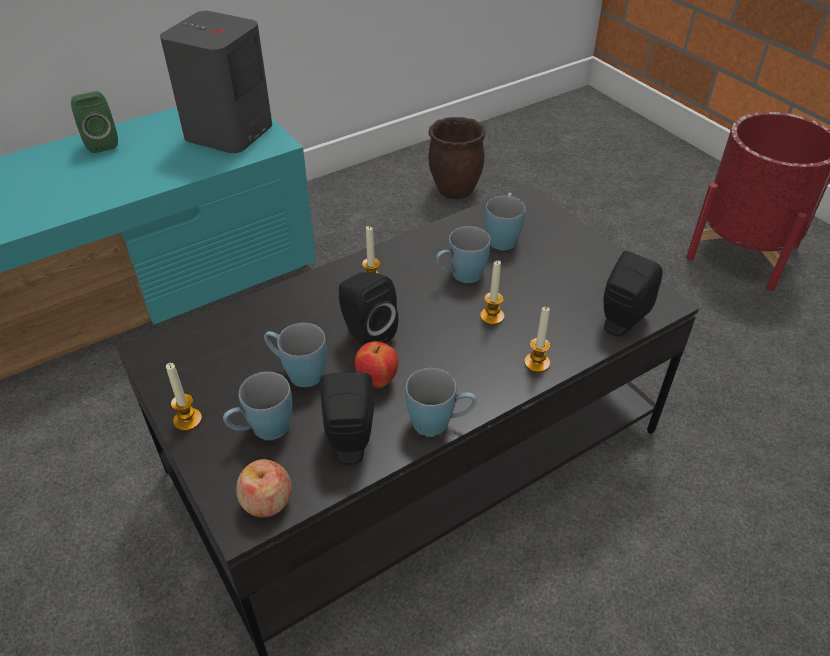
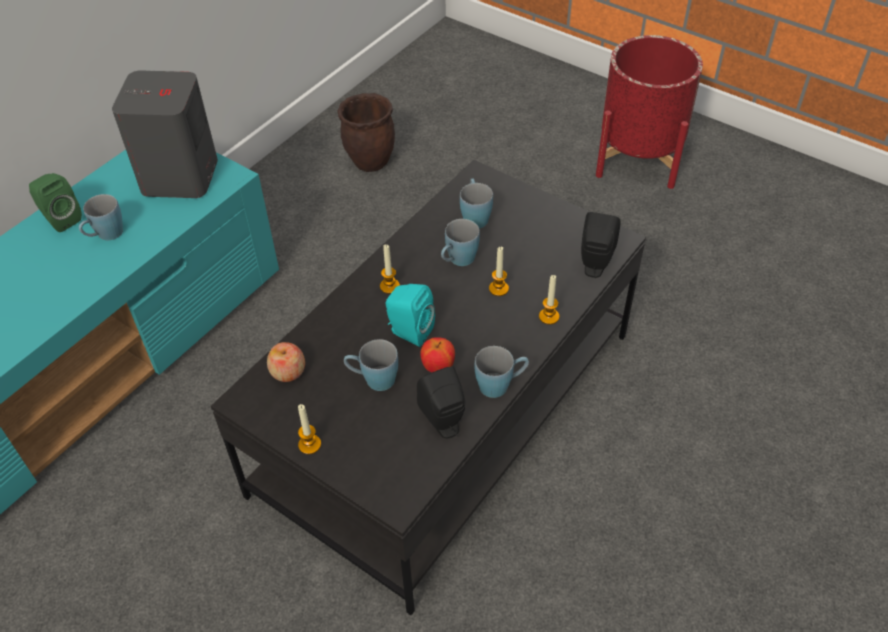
camera: 20 degrees left, 5 degrees up
(262, 430) = (372, 433): blue mug -> blue mug (106, 236)
(267, 501) = (406, 483): apple -> apple (288, 371)
(366, 333) = (408, 332): black speaker -> turquoise speaker

